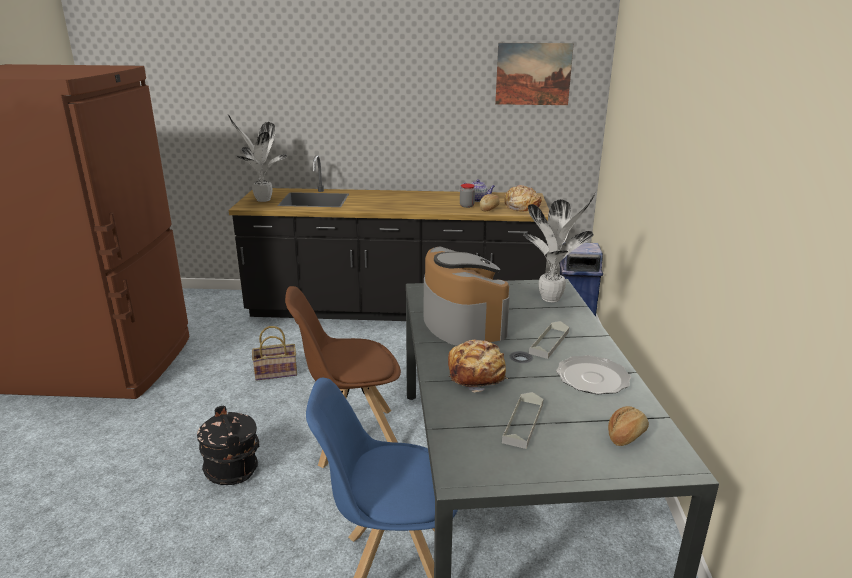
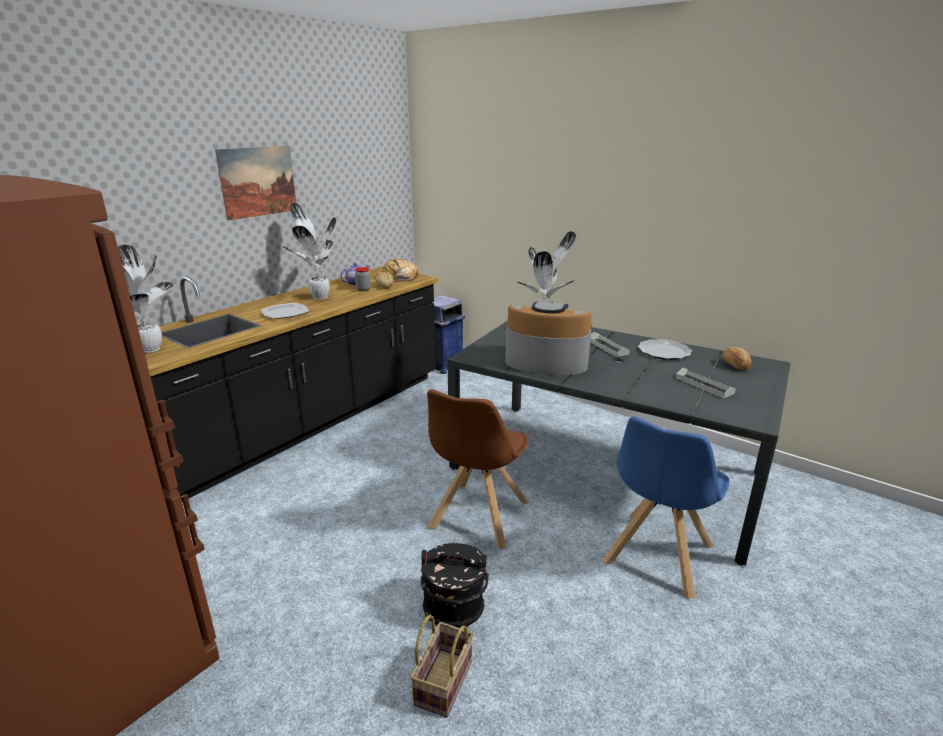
camera: 55 degrees left, 0 degrees up
(277, 372) = (316, 525): basket -> basket (443, 680)
(373, 204) = (285, 313): none -> plate
(424, 201) = (319, 297): none -> potted plant
(477, 375) = (631, 379): bread -> none
(533, 74) = (361, 156): picture -> picture (258, 182)

